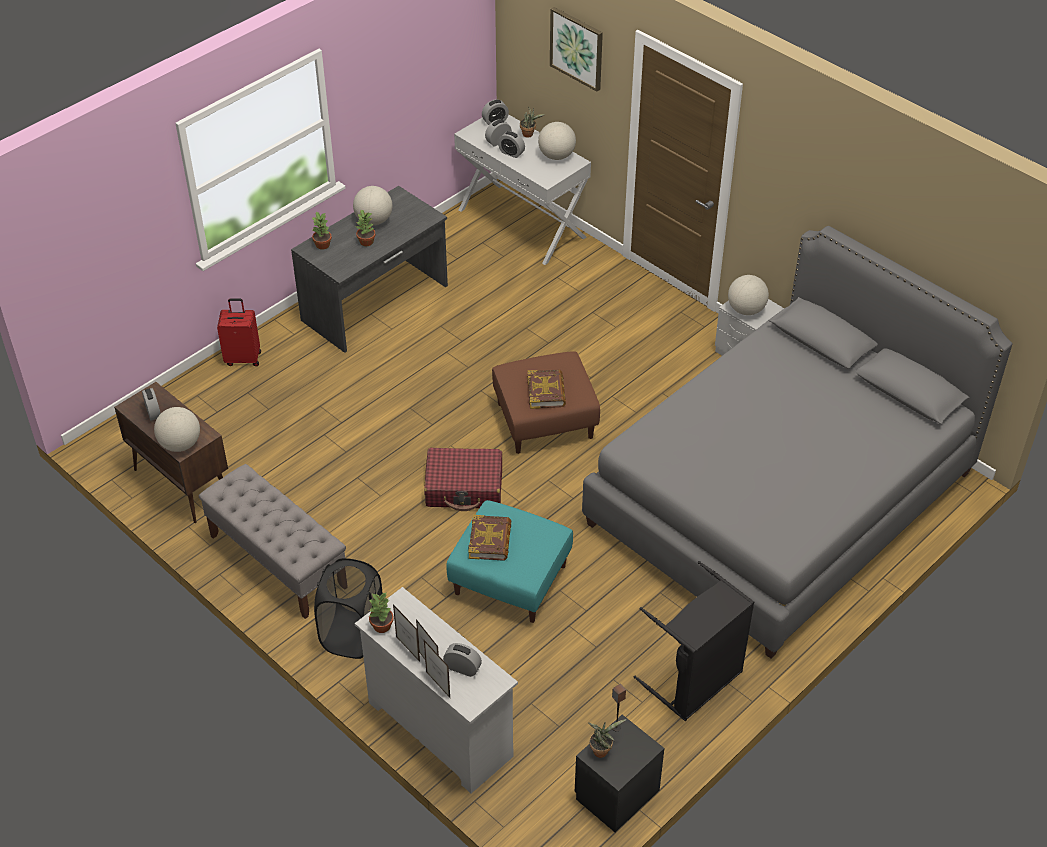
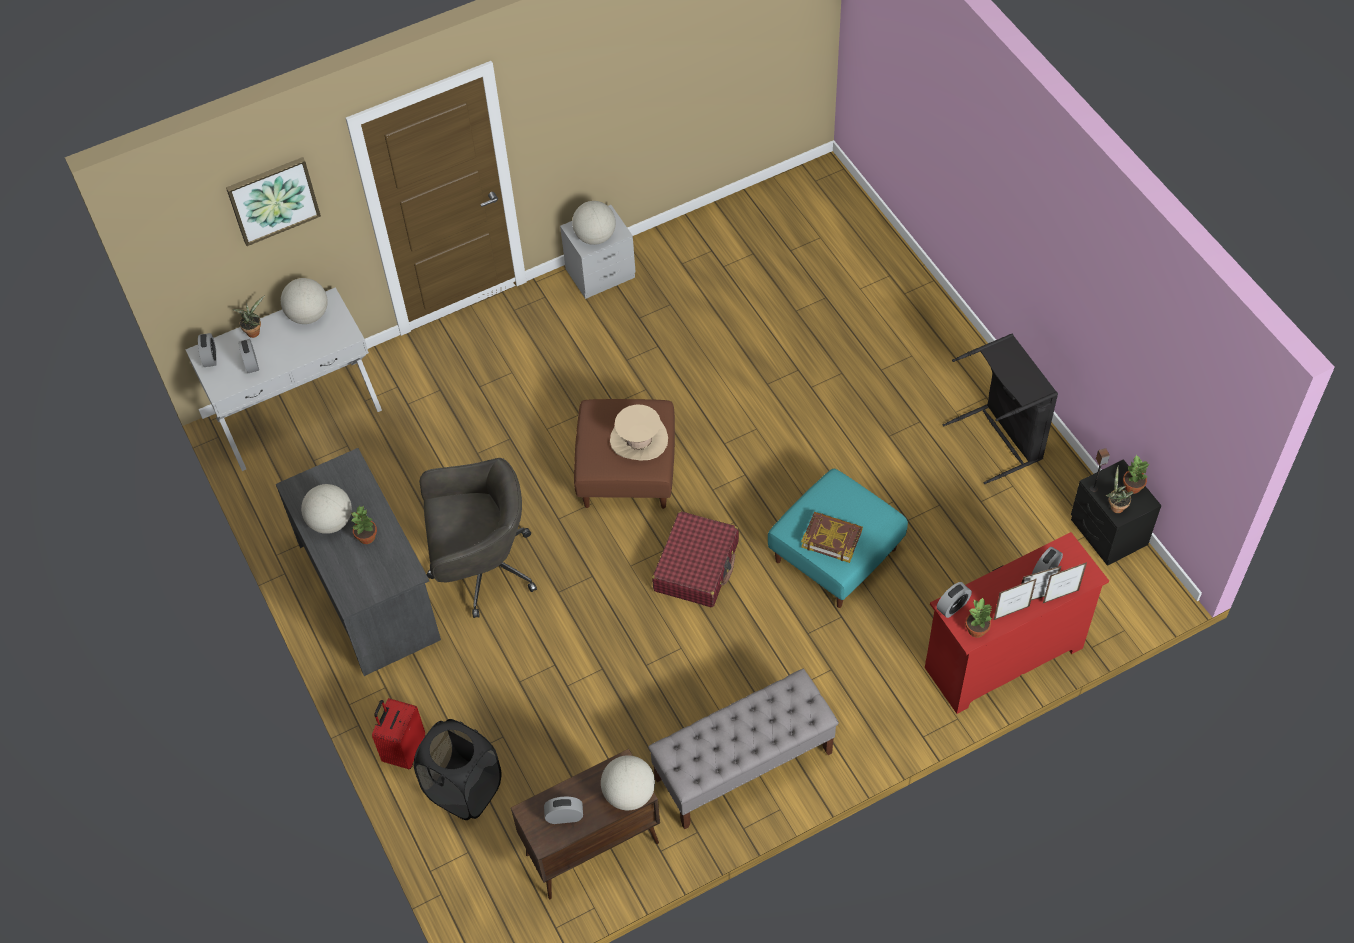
camera: 70 degrees left, 10 degrees up
(323, 245) = (351, 583): potted plant -> potted plant (1132, 486)
(352, 635) = (866, 712): black laundry basket -> black laundry basket (464, 790)
(417, 358) = (481, 568): none -> grey office chair
(439, 728) = (1003, 658): white dresser -> red dresser
(511, 153) = (280, 356): alarm clock -> alarm clock (952, 606)
(546, 392) = (639, 439): book -> beige hat
(780, 498) = (803, 308): grey bed -> none

